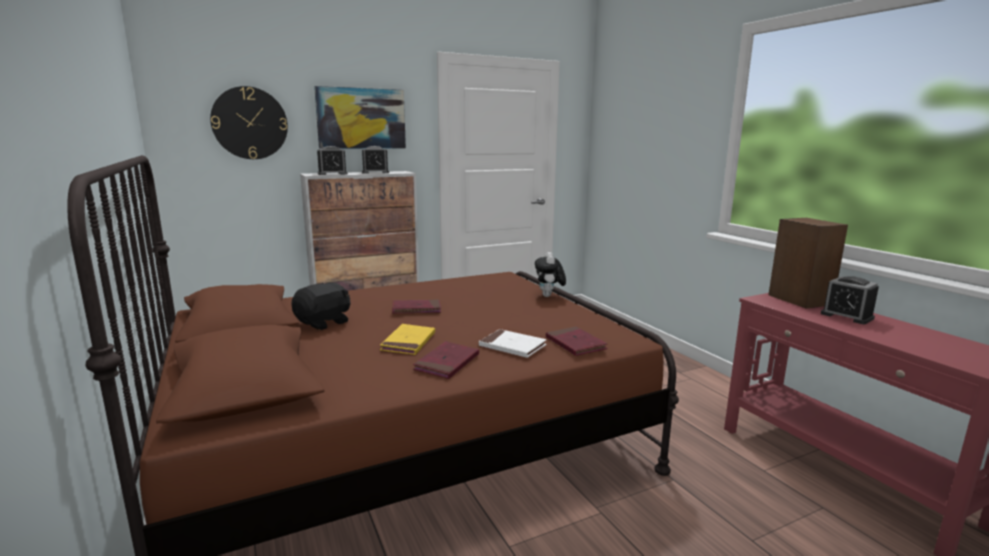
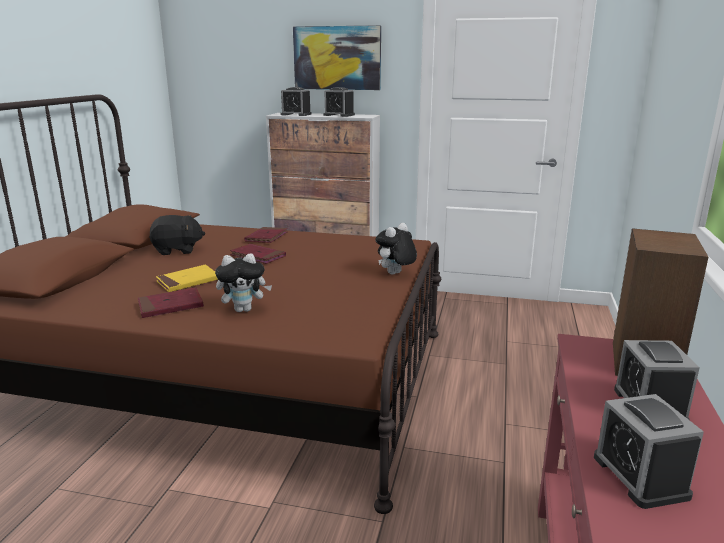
camera: 40 degrees right, 5 degrees up
(250, 123) = (240, 64): wall clock -> none
(512, 346) = (244, 309): white book -> plush toy
(575, 344) = (296, 325): red book -> red book (266, 237)
(913, 342) = (640, 476): none -> alarm clock

